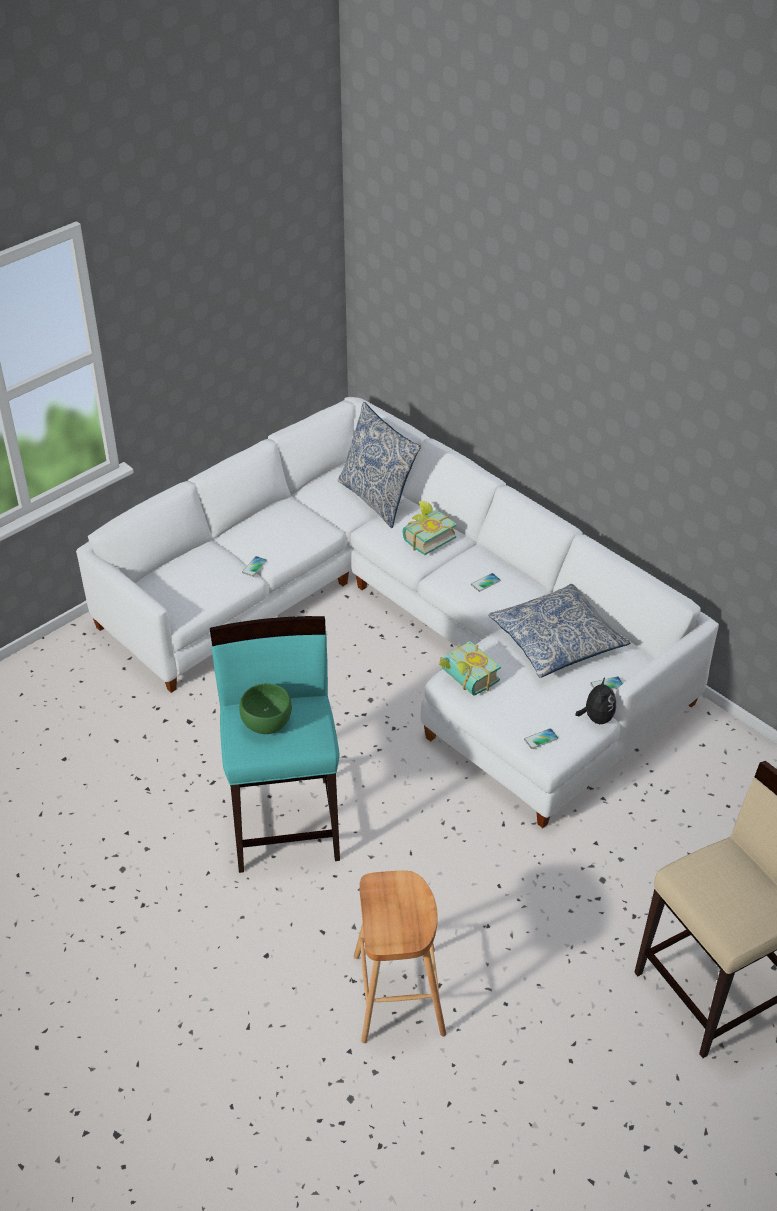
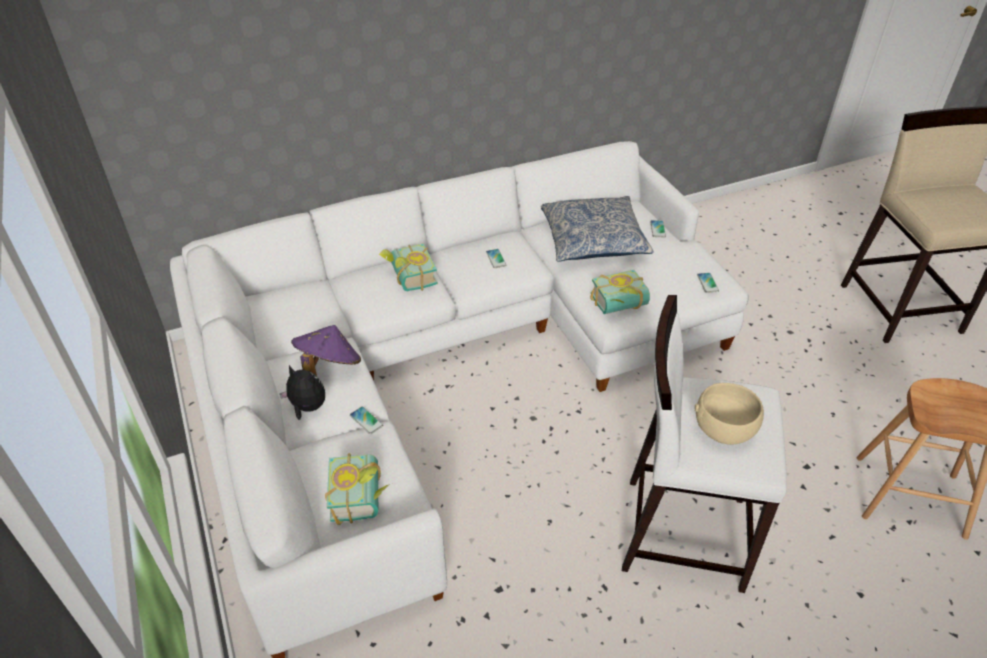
camera: 70 degrees left, 0 degrees up
(182, 586) = (363, 496): none -> book
(266, 723) = (724, 431): green bowl -> beige bowl
(285, 823) = (682, 532): turquoise stool -> white stool
(299, 529) = (329, 366): none -> purple hat
(377, 498) = (323, 295): pillow -> none
(596, 718) = (690, 247): plush toy -> plush toy (307, 408)

